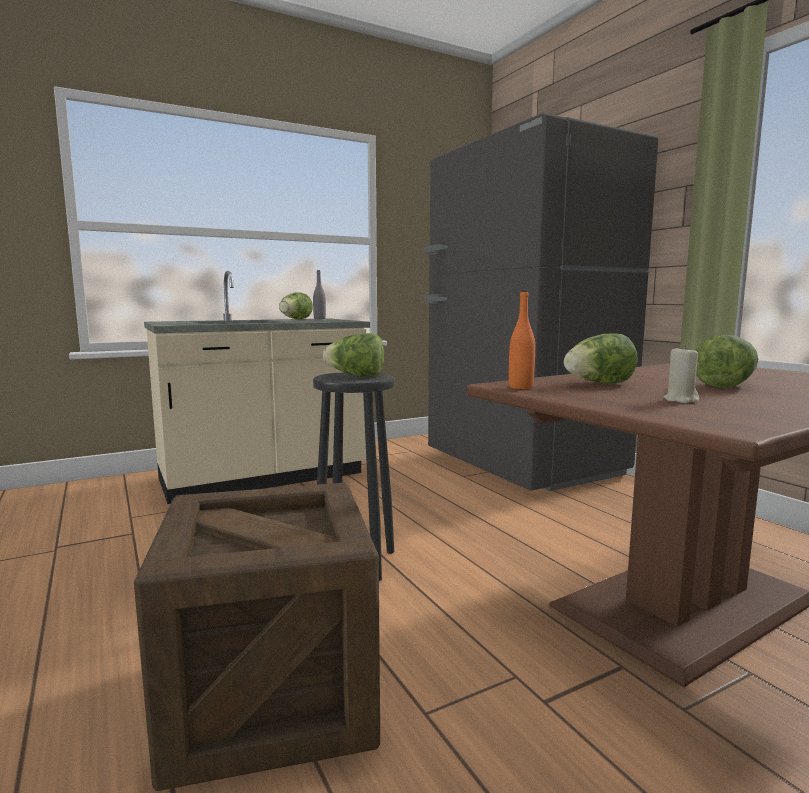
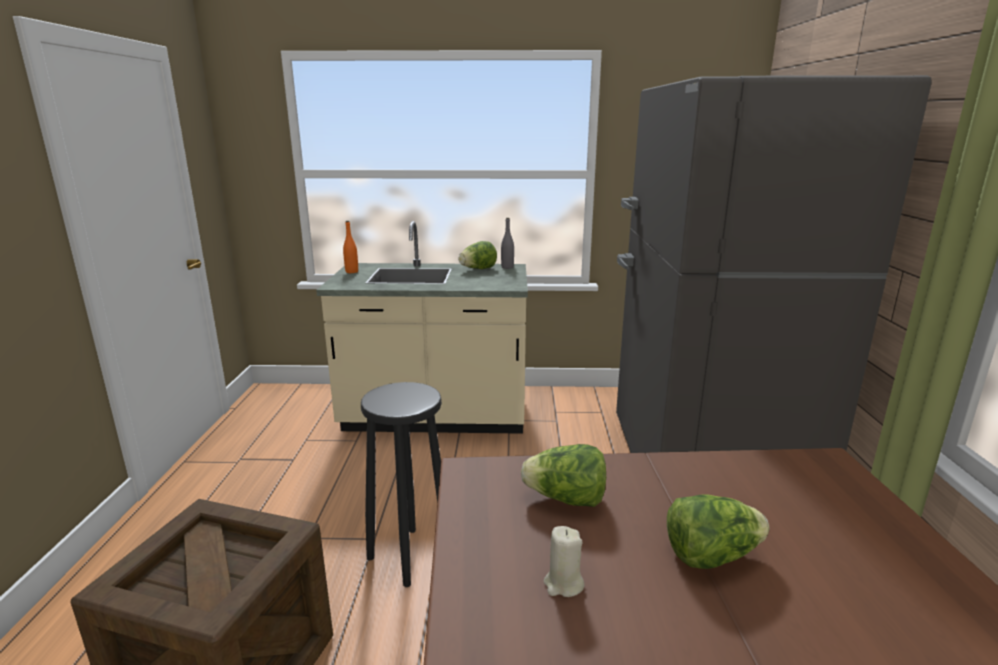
camera: 30 degrees right, 10 degrees up
(356, 376) = (403, 397): lettuce -> none
(520, 387) = (470, 484): orange bottle -> orange bottle (352, 272)

